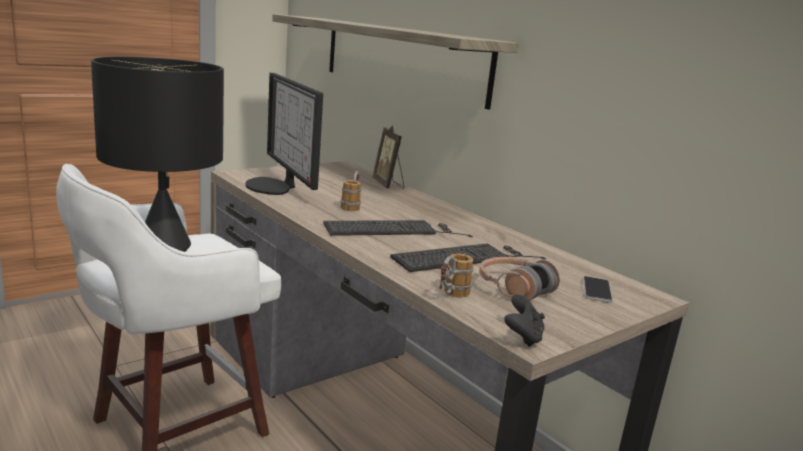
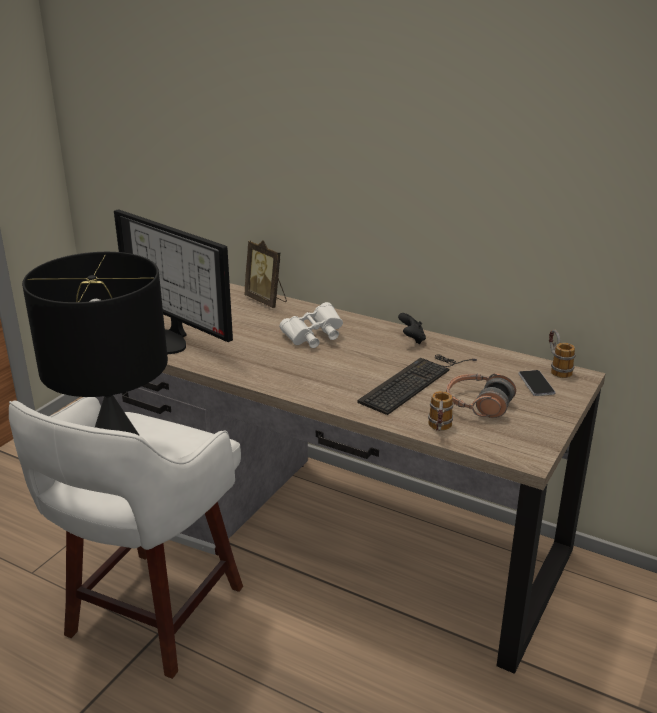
camera: 20 degrees left, 10 degrees up
(352, 205) = (263, 344): mug -> mug (556, 368)
(393, 230) = (329, 365): keyboard -> none
(401, 58) = (250, 161): shelf -> none
(401, 212) = (313, 337): none -> white binoculars
(522, 337) = (520, 455): black game controller -> black game controller (412, 339)

